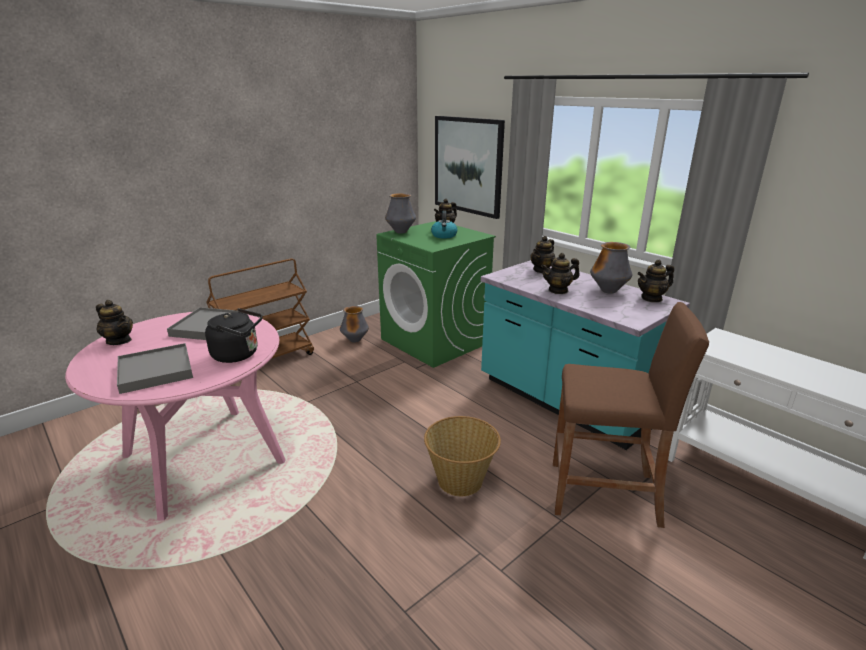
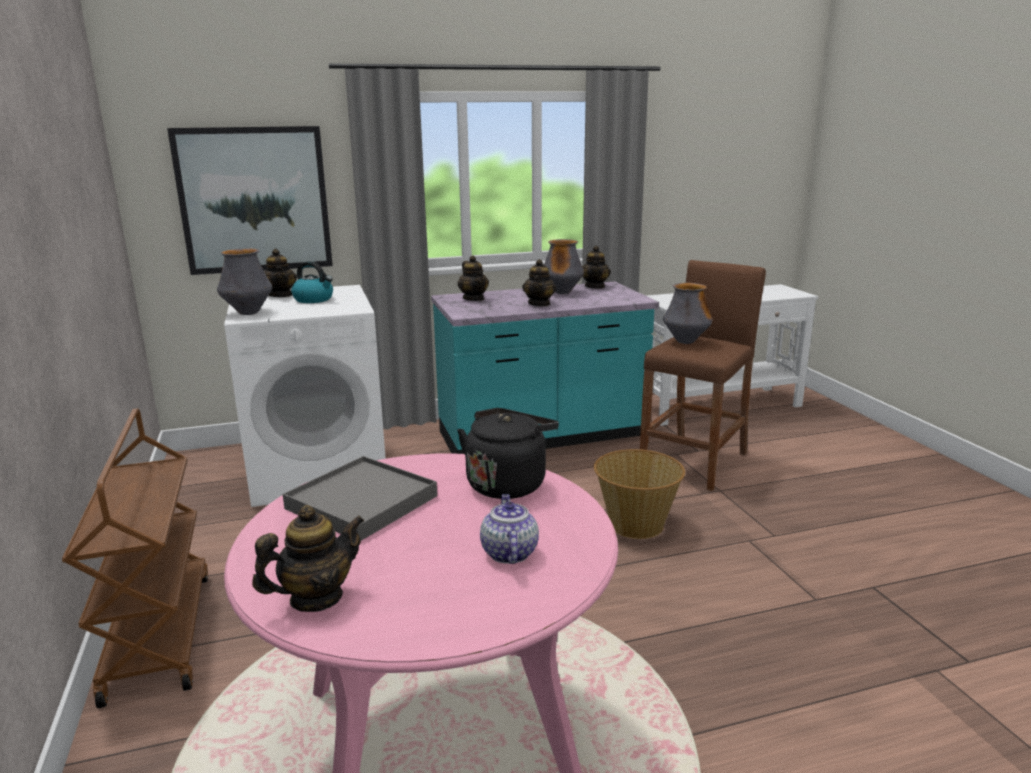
camera: 65 degrees left, 5 degrees down
(156, 371) = (508, 552): grey tray -> teapot
(355, 340) = (220, 530): vase -> vase (685, 341)
(435, 341) = (319, 470): green washing machine -> white washing machine

